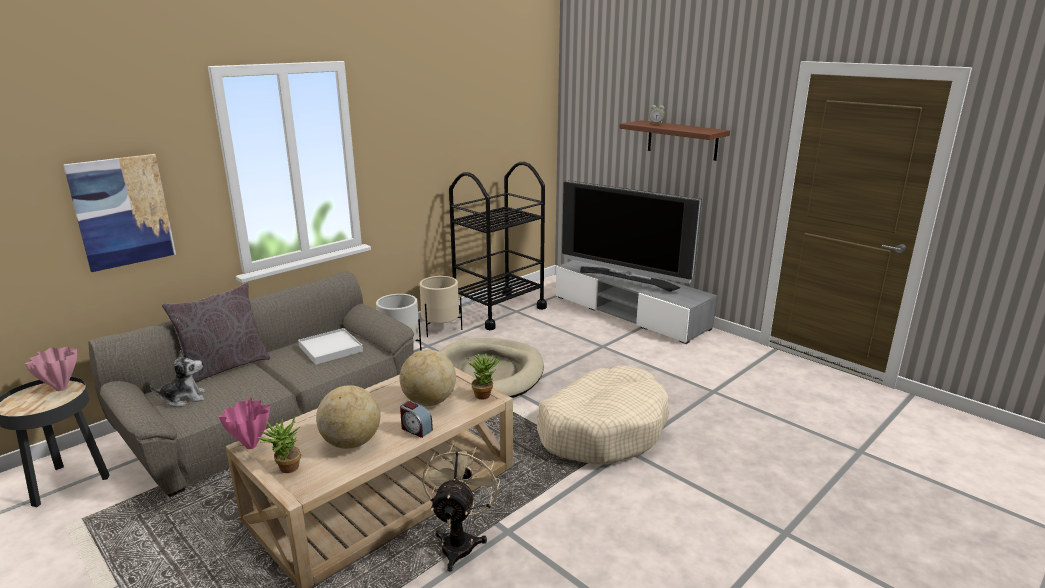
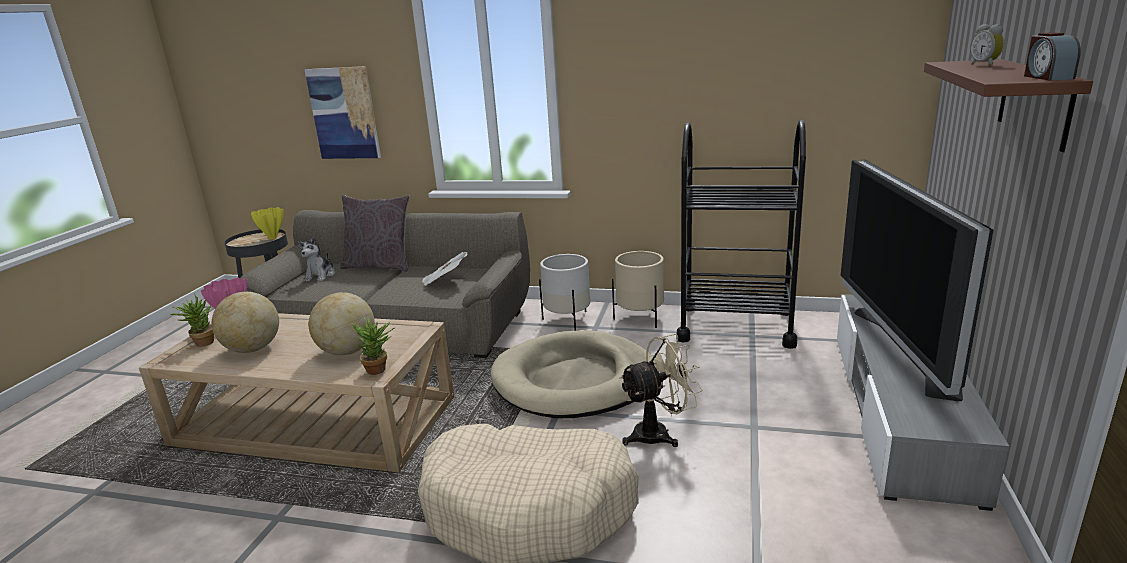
camera: 60 degrees right, 0 degrees up
(62, 388) = (273, 238): pink vase -> yellow vase
(184, 398) = (321, 275): plush toy -> plush toy turned 60 degrees clockwise
(330, 349) = (445, 281): white tray -> newspaper
(416, 429) = (286, 365): alarm clock -> alarm clock (1047, 77)
(460, 541) = (252, 494): beige fan -> beige fan (659, 433)

